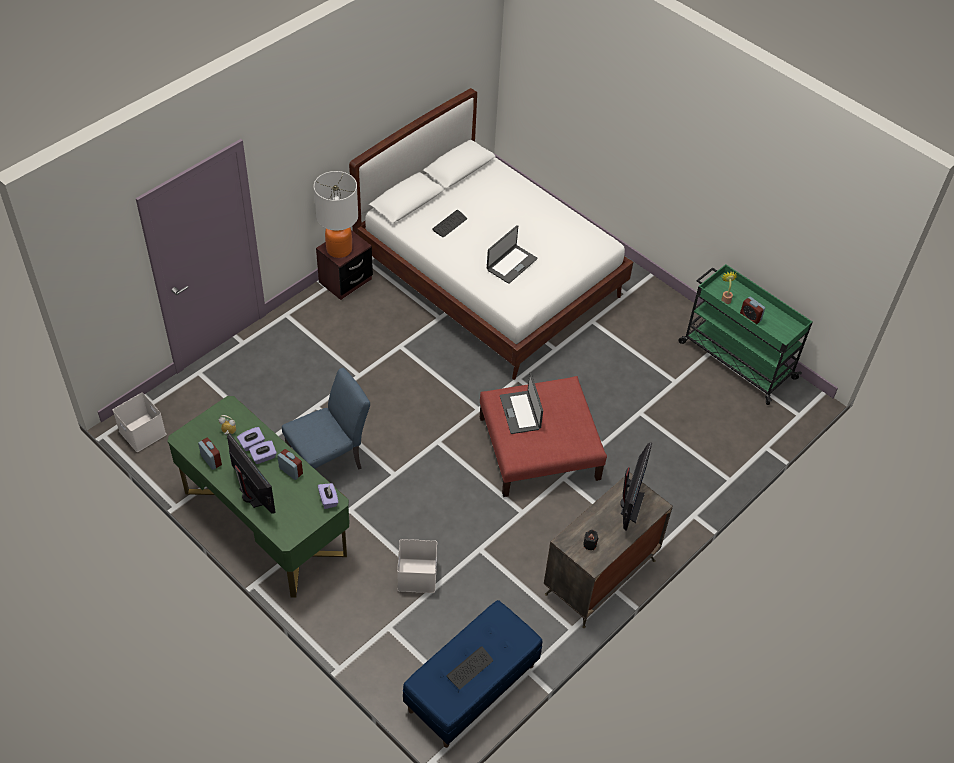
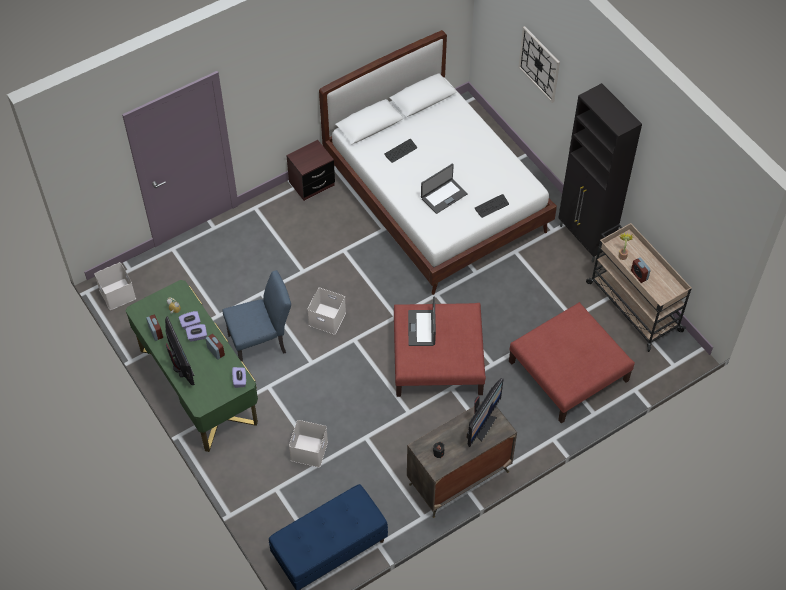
camera: 15 degrees right, 5 degrees up
(339, 249) = (305, 159): table lamp -> none
(399, 424) = (326, 319): none -> white storage box
(470, 668) = (323, 535): keyboard -> keyboard (491, 206)
(593, 105) = (539, 64): none -> wall clock
(663, 299) = (585, 240): none -> black cabinet
(688, 440) = (568, 372): none -> red ottoman
(736, 359) = (632, 306): green cart -> beige cart

